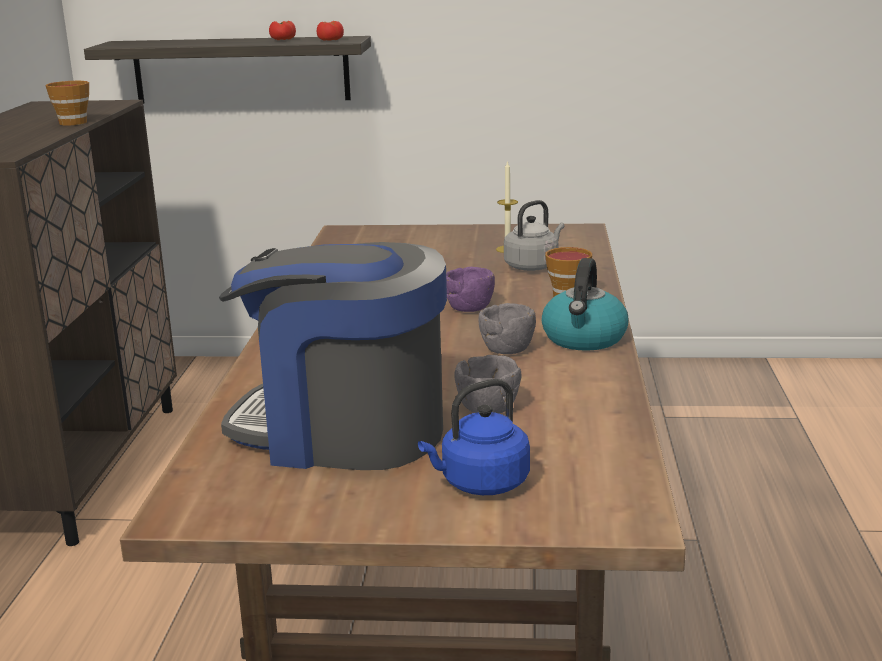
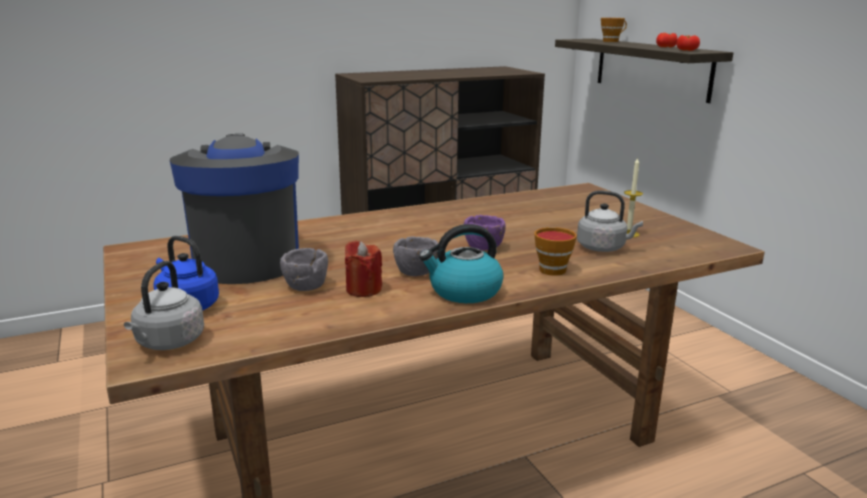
camera: 60 degrees right, 0 degrees up
(74, 122) = (463, 75): cup -> cup (612, 41)
(531, 381) = (363, 289): none -> red candle
(590, 503) = (168, 343): none -> grey kettle

